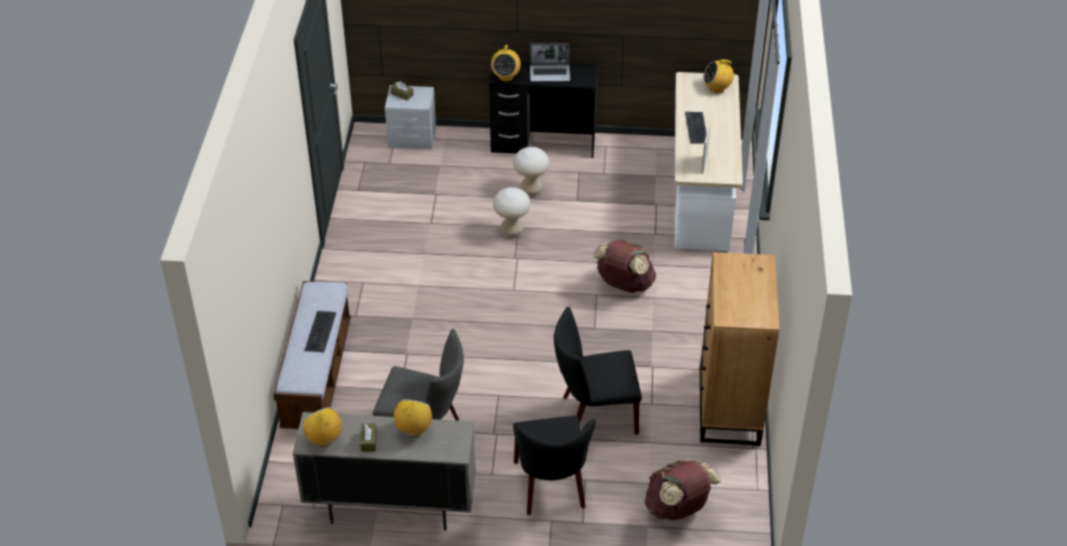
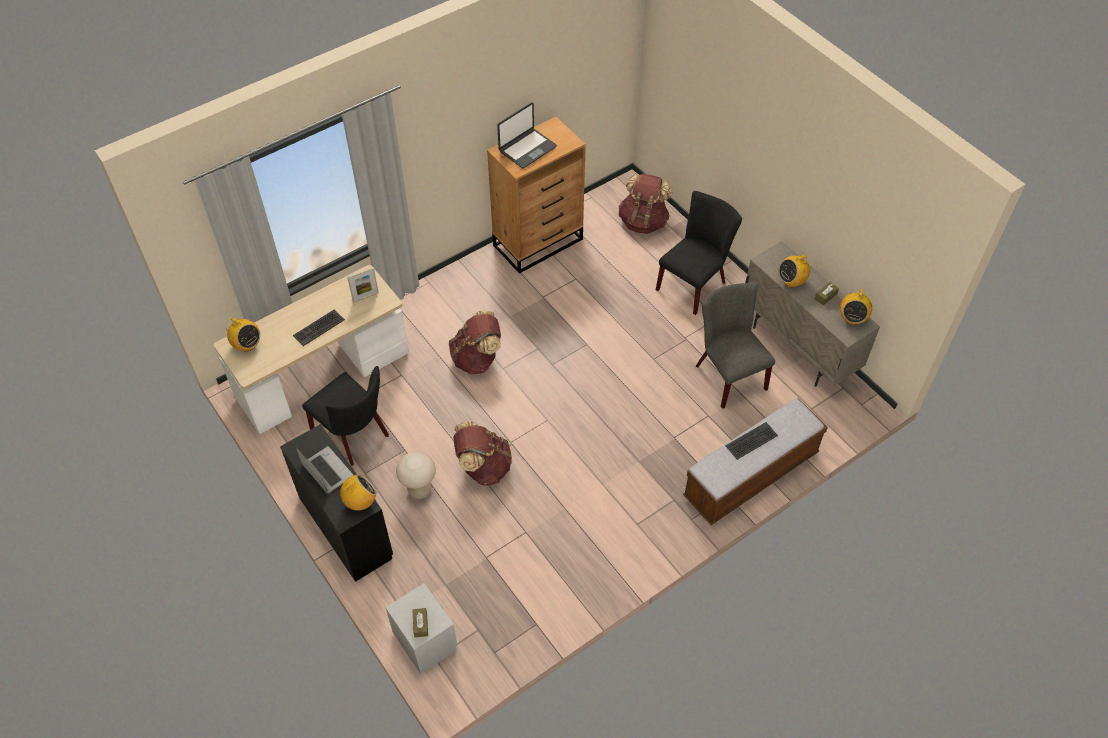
camera: 130 degrees left, 10 degrees up
(512, 231) = (483, 467): beige stool -> brown backpack
(594, 414) = (615, 300): black chair -> black chair (354, 436)
(748, 281) = (527, 148): none -> laptop

